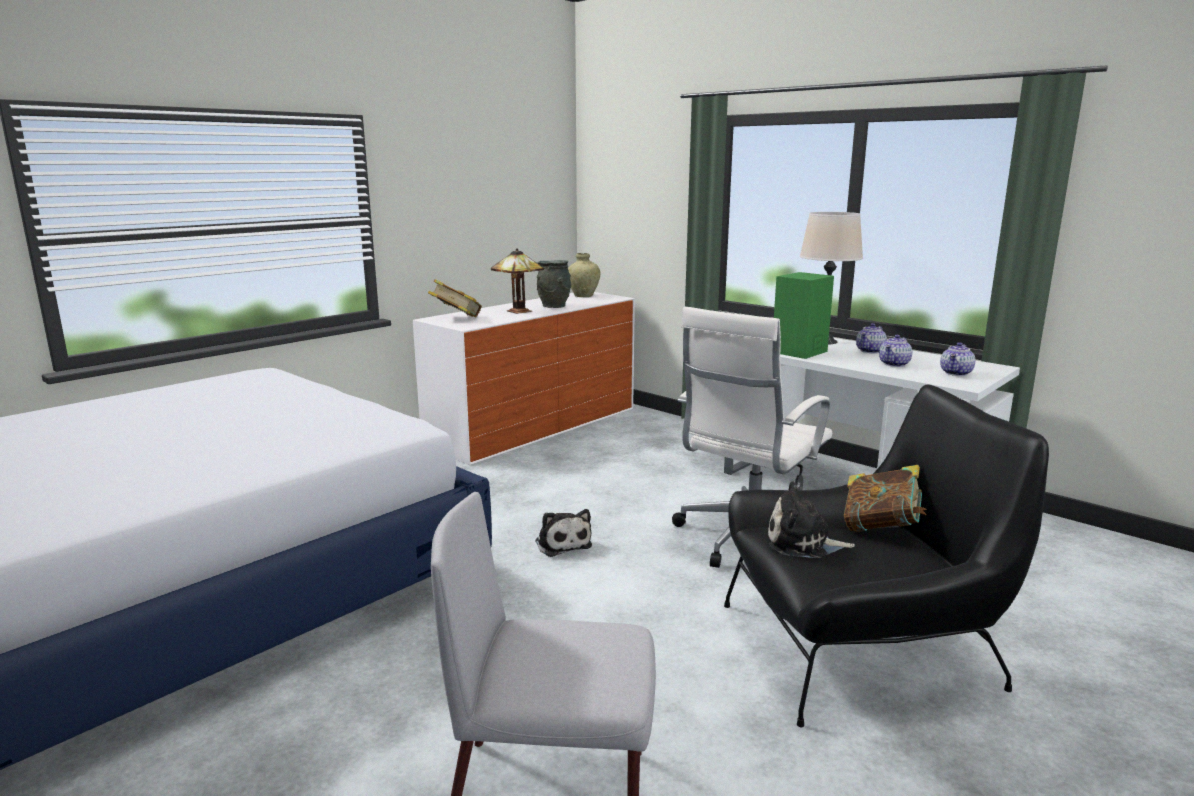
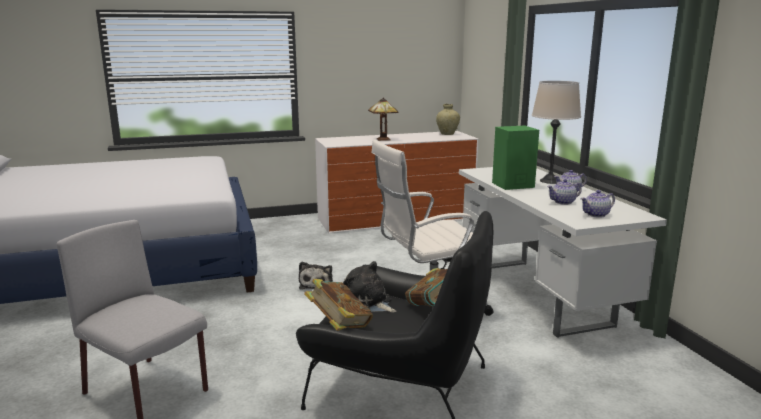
camera: 30 degrees right, 0 degrees up
(456, 319) = (338, 140): book -> book (339, 326)
(554, 306) = (413, 138): grey vase -> none

